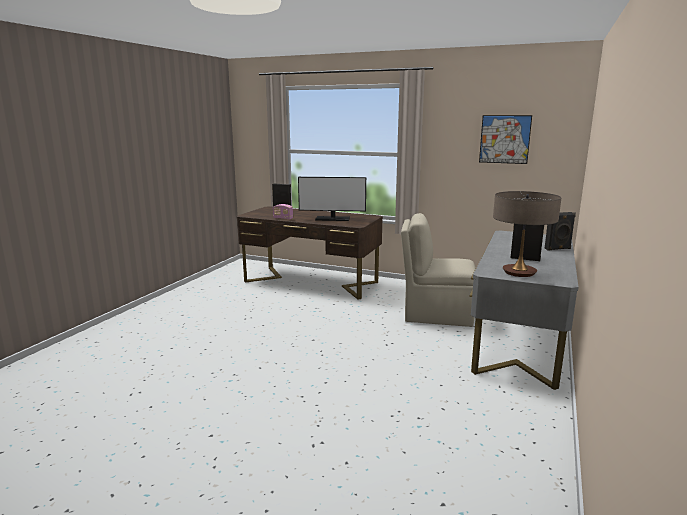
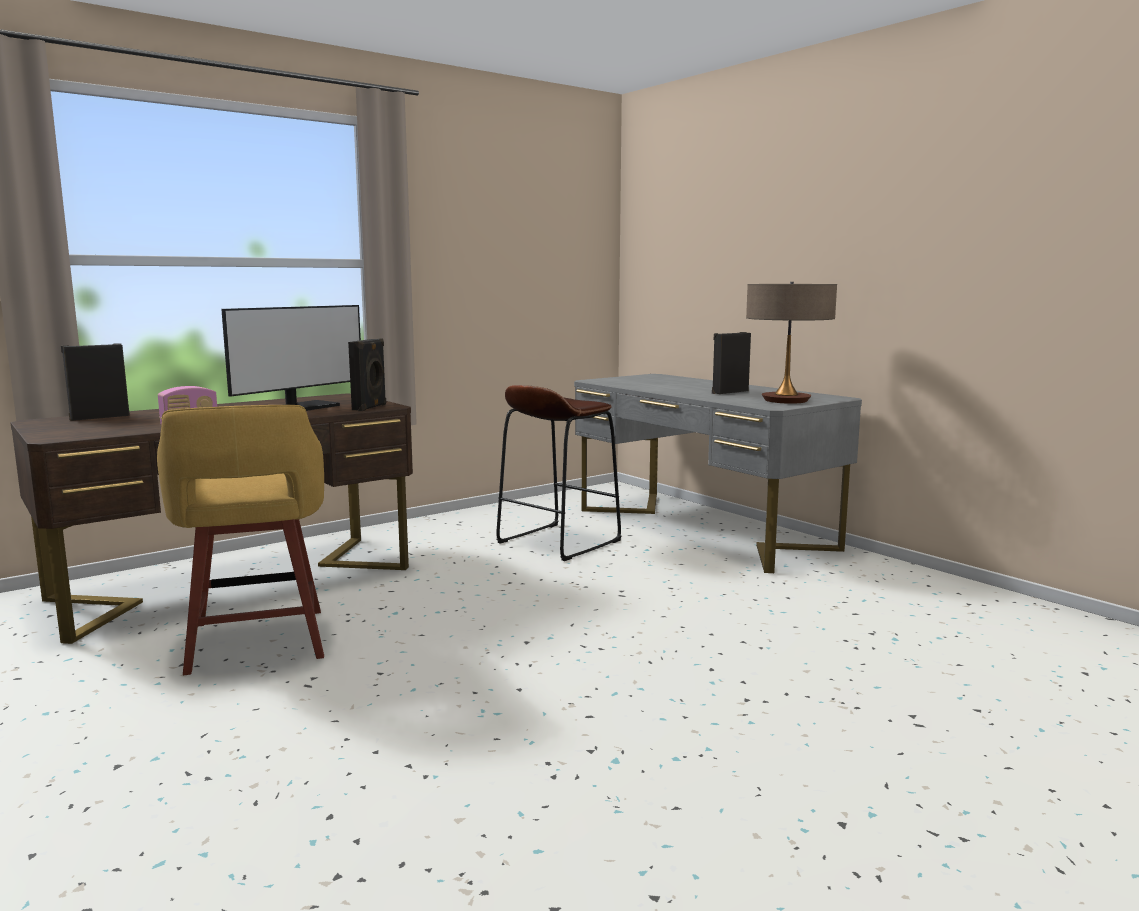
camera: 60 degrees left, 5 degrees down
(268, 301) = (256, 643): none -> yellow stool
(436, 314) = (558, 542): beige chair -> brown stool
(504, 139) = (524, 234): picture -> none
(558, 249) = (704, 382): black speaker -> black speaker (370, 407)

